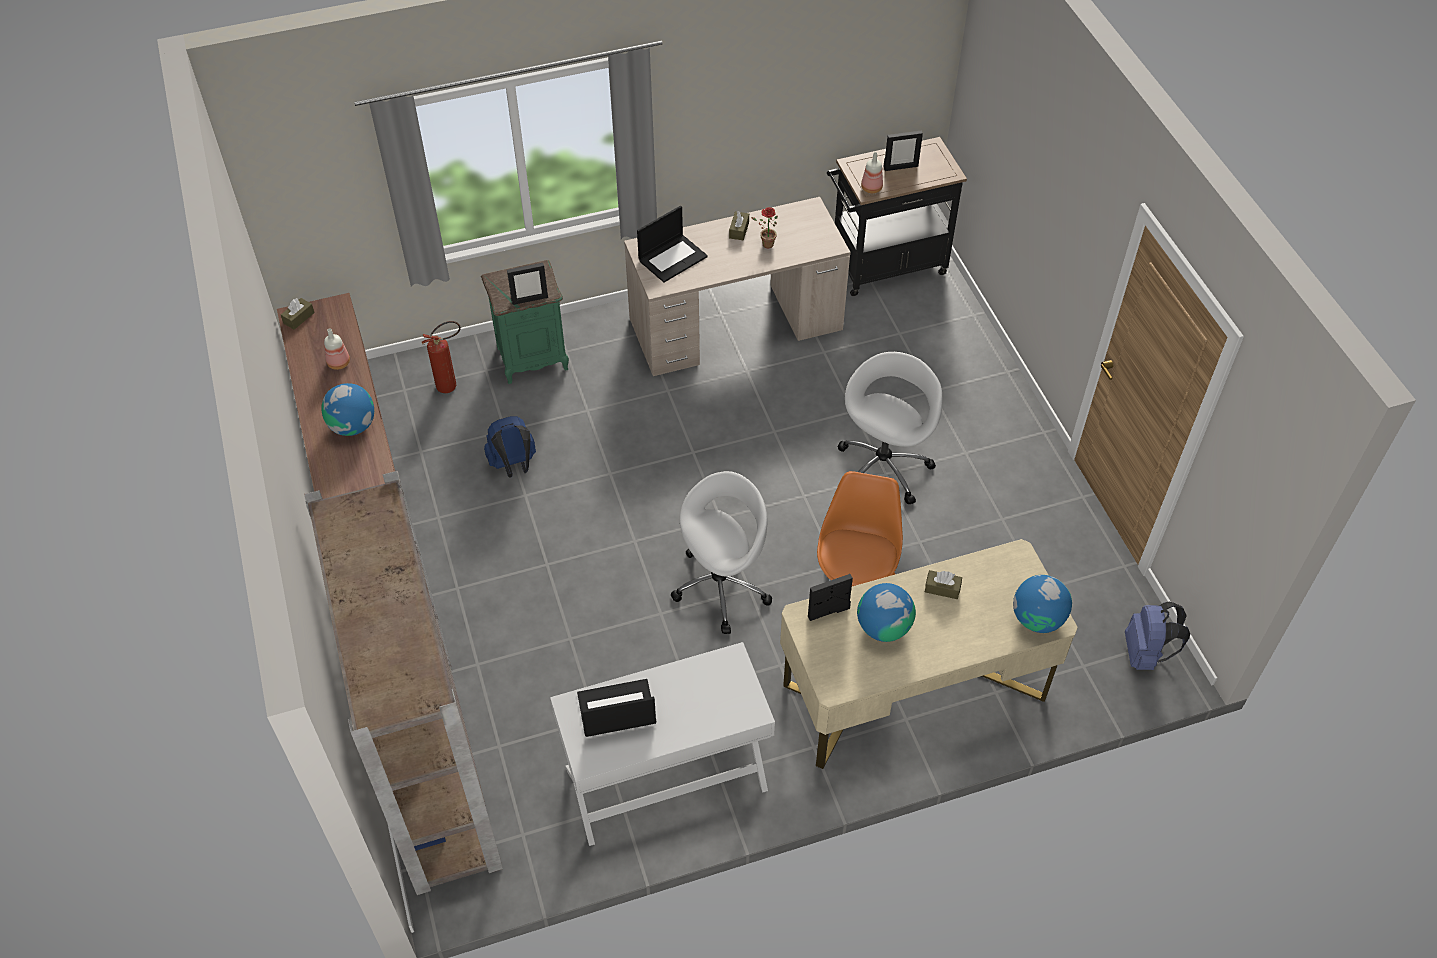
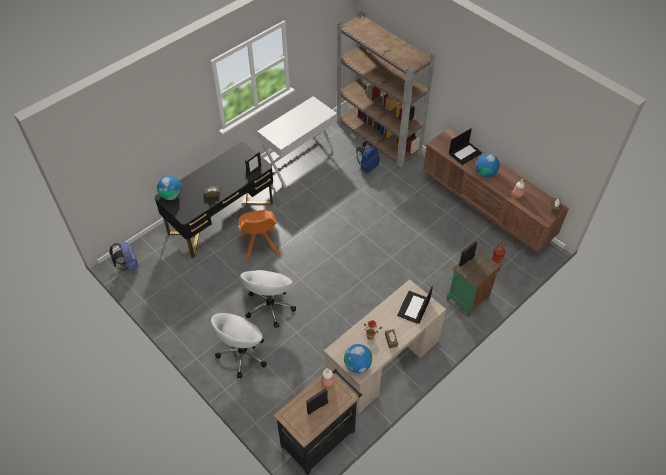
camera: 155 degrees right, 0 degrees up
(513, 465) = (434, 244): blue backpack -> blue backpack (367, 167)
(616, 710) = (312, 116): laptop -> laptop (465, 153)
(722, 586) = (315, 228): white office chair -> white office chair (242, 355)
(883, 627) = (230, 172): globe -> globe (357, 365)
(914, 690) = (221, 218): beige desk -> black desk

